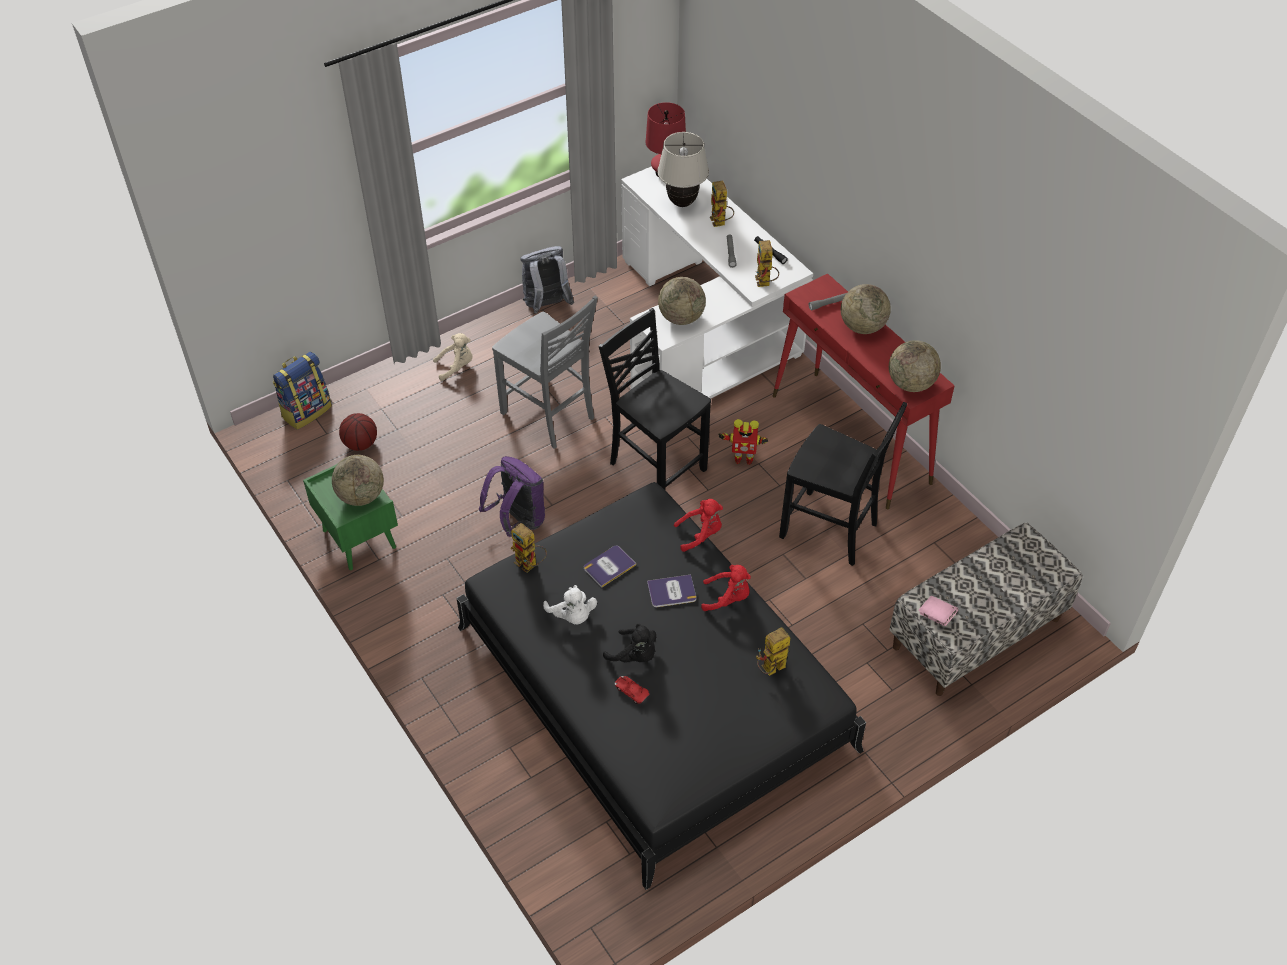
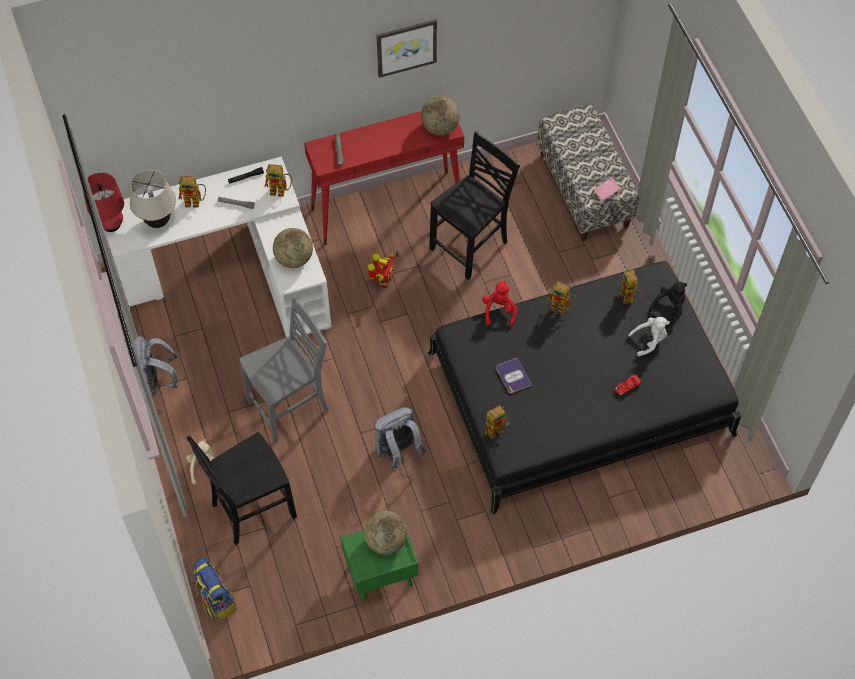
camera: 75 degrees left, 10 degrees up
(360, 444) = (272, 559): basketball -> none
(518, 521) = (398, 452): purple backpack -> grey backpack
(572, 616) = (552, 410): white plush toy -> white plush toy (649, 340)
(634, 656) = (597, 378): black plush toy -> black plush toy (669, 308)
(655, 466) = (372, 343): black chair -> black chair (251, 510)
(671, 591) = (548, 341): book -> none
(728, 598) = (562, 308): red plush toy -> toy robot
(862, 327) = (371, 138): globe -> none
(944, 259) = (406, 47): none -> picture

